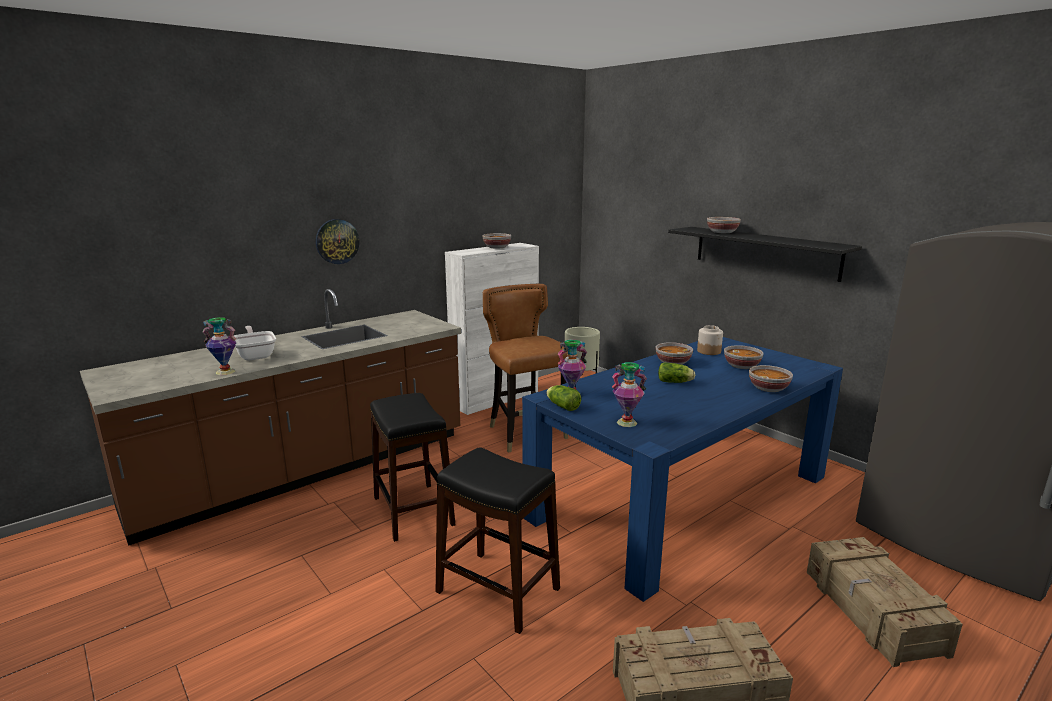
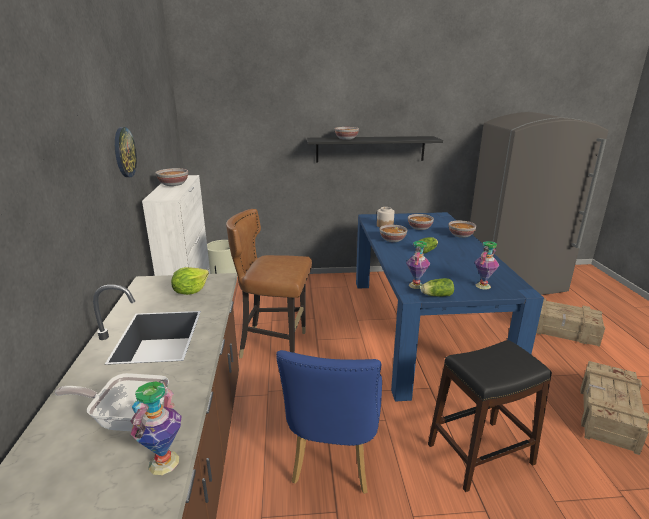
camera: 55 degrees left, 5 degrees up
(337, 241) = (74, 218): wall clock -> wall clock (124, 152)
(411, 326) = (190, 291): none -> lettuce
(412, 511) = (333, 460): black stool -> blue chair

